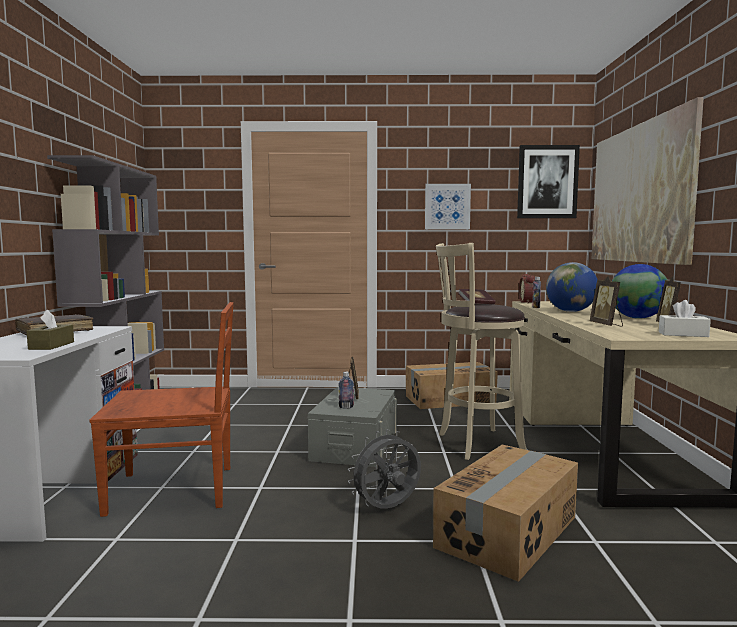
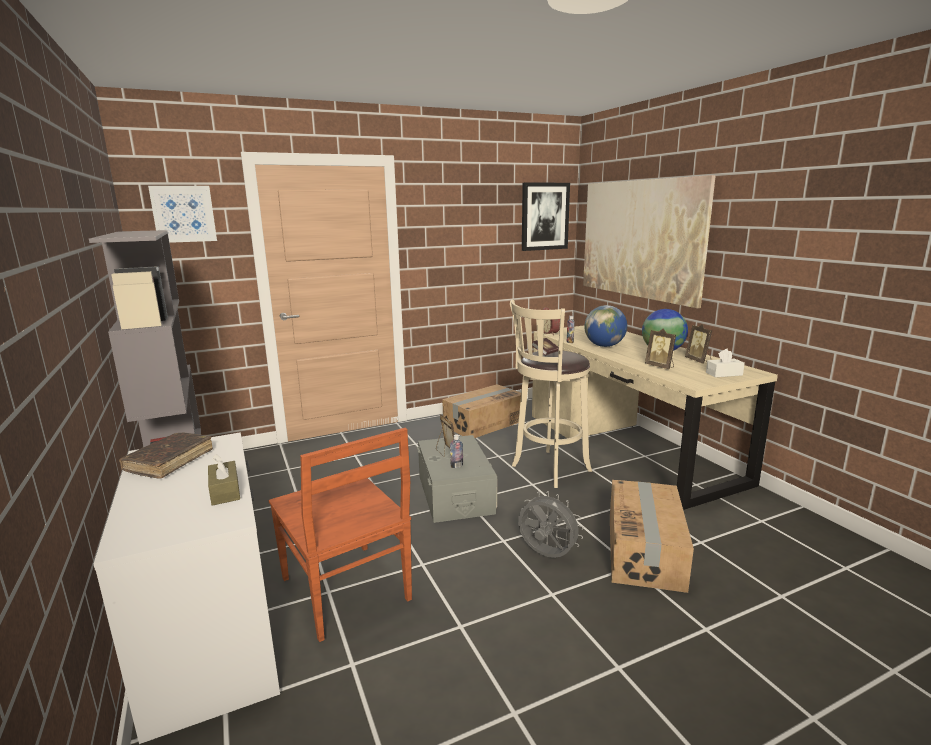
camera: 25 degrees left, 10 degrees up
(175, 490) = (346, 591): brown chair -> brown chair turned 90 degrees clockwise
(387, 509) = (546, 555): grey fan -> grey fan turned 90 degrees clockwise
(447, 206) = (463, 242): picture -> picture (184, 214)

